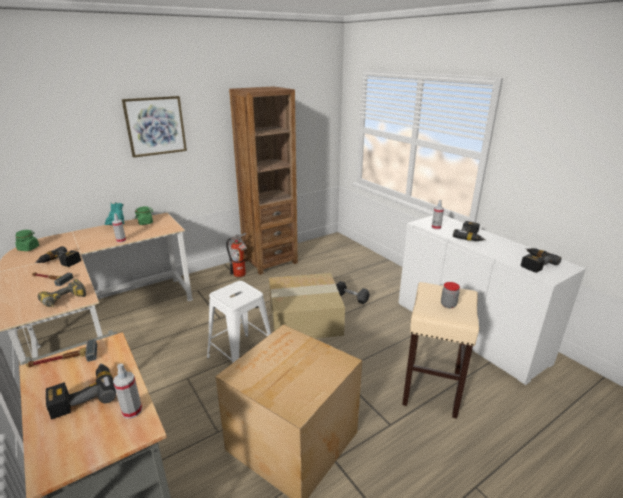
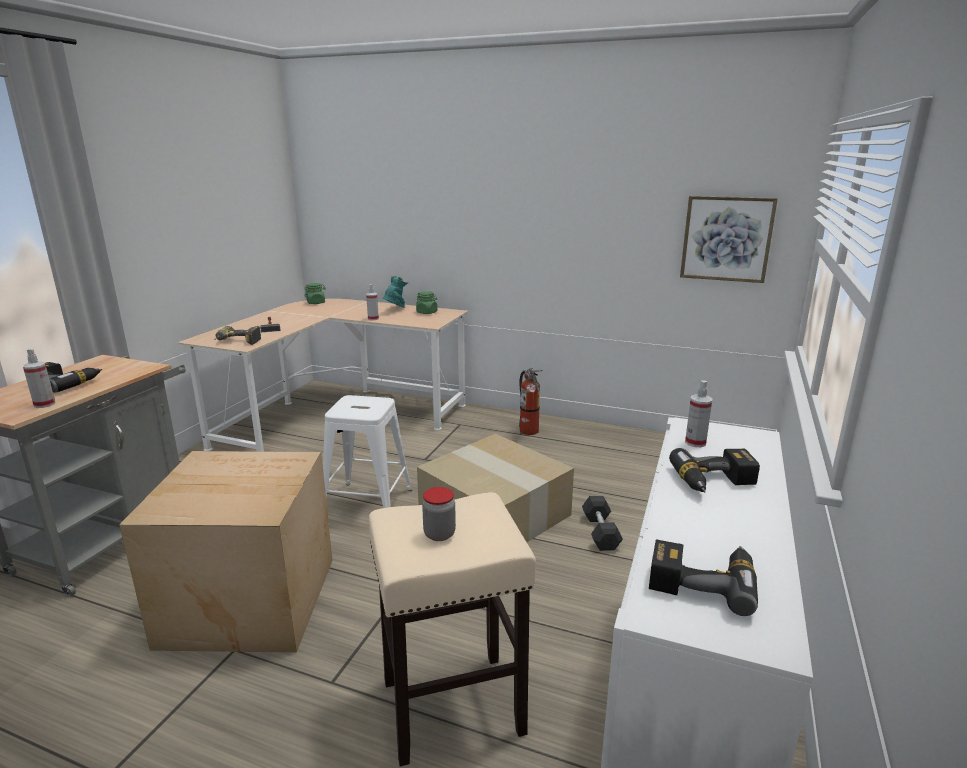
camera: 55 degrees right, 5 degrees down
(59, 263) = (302, 318): power drill -> none
(63, 360) = (114, 362): hammer -> none
(155, 126) = (471, 193): picture -> picture (726, 239)
(270, 261) = (590, 436): brown bookcase -> none

